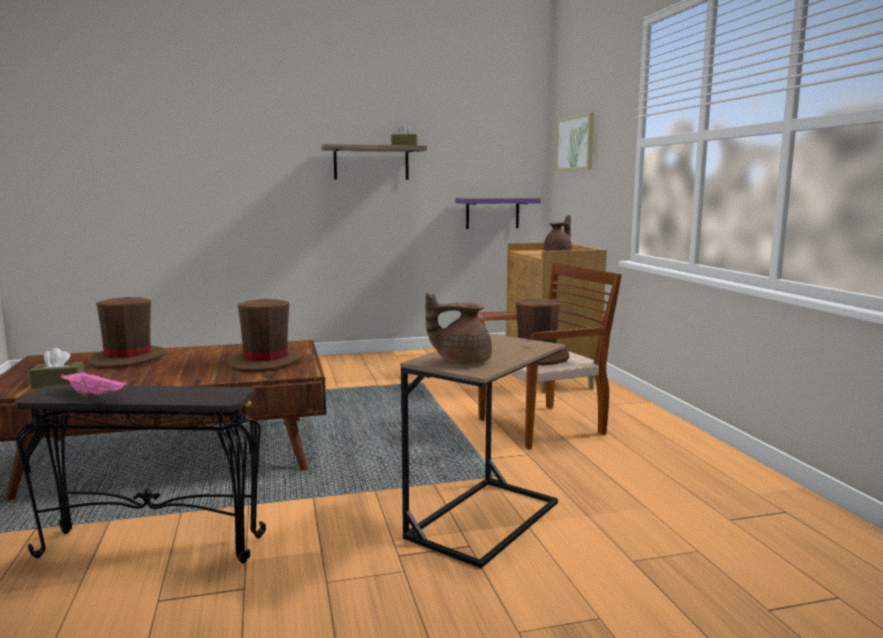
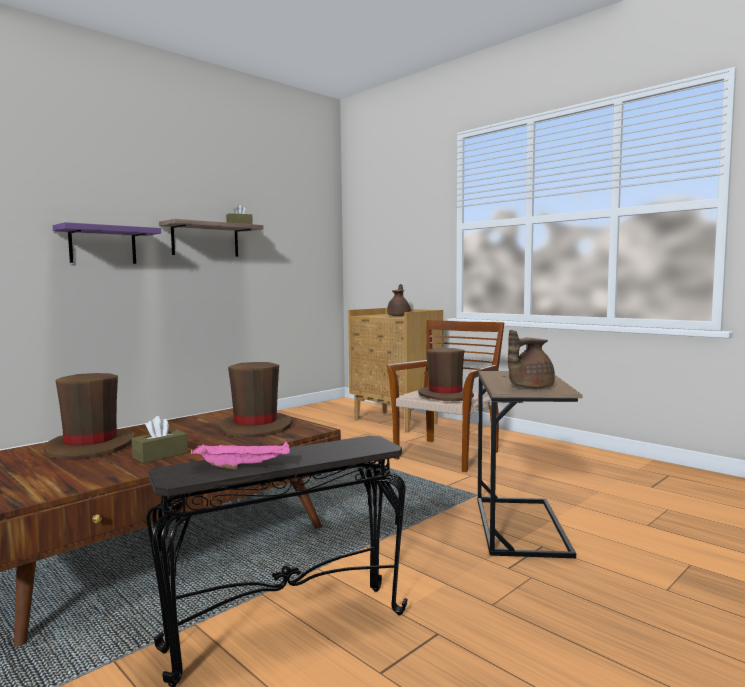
camera: 30 degrees left, 5 degrees down
(58, 384) = (65, 480): brown tissue box -> brown tissue box (160, 455)
(492, 213) = (304, 287): purple shelf -> purple shelf (103, 245)
(575, 143) = (379, 228): picture -> none

